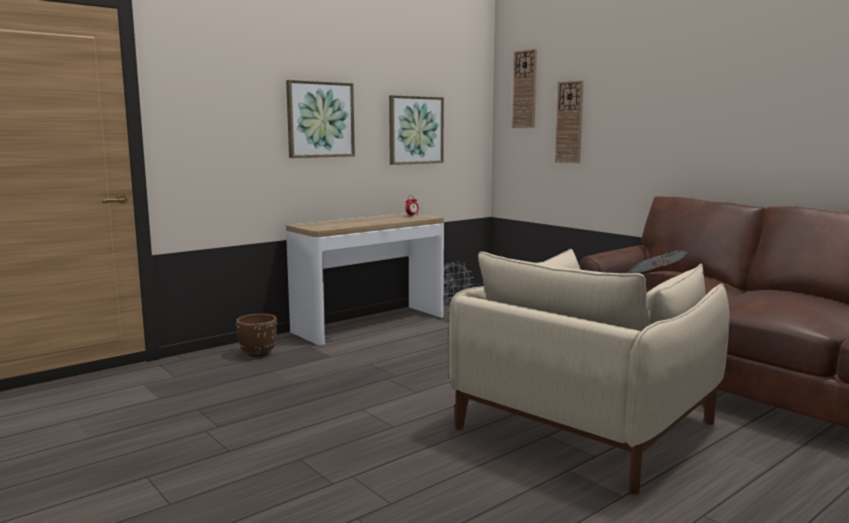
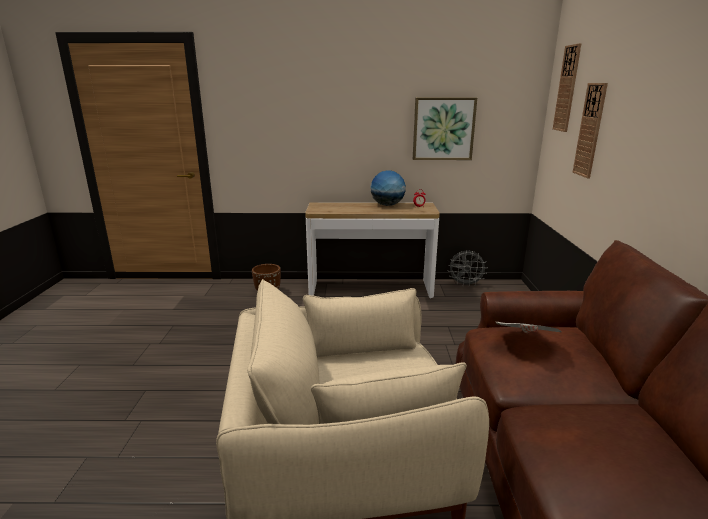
camera: 40 degrees right, 10 degrees up
(320, 119) = (344, 120): picture -> none
(378, 218) = (387, 205): none -> globe

